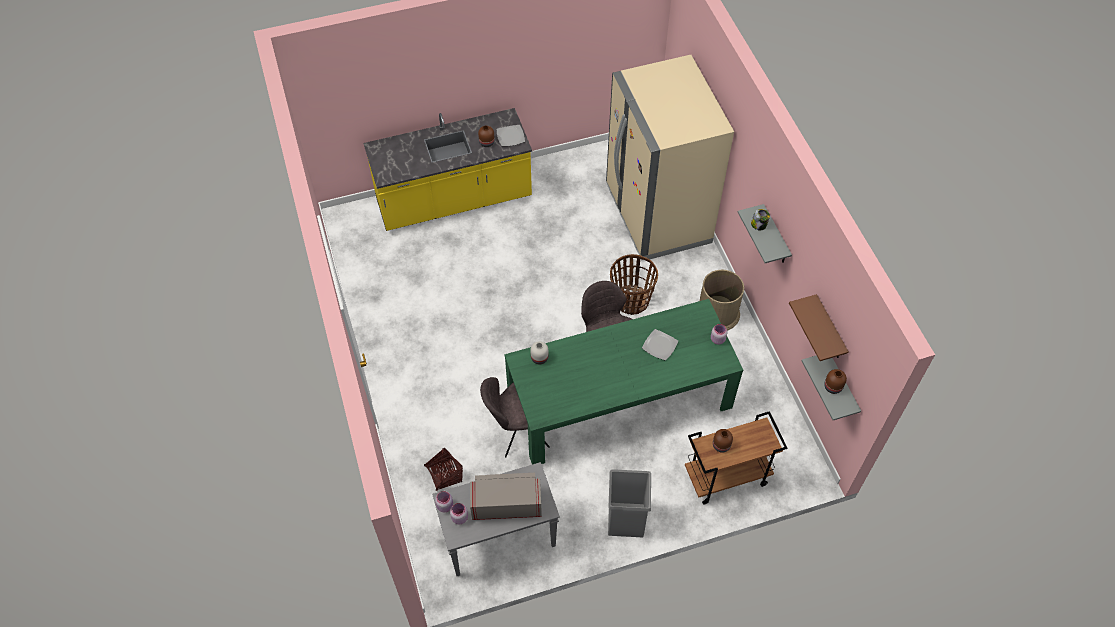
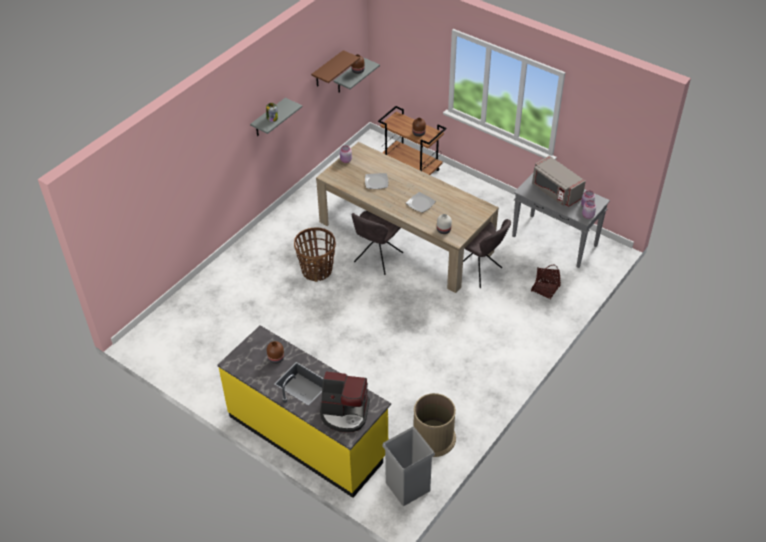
camera: 125 degrees left, 10 degrees down
(395, 155) = (345, 413): none -> coffee machine
(510, 137) = (256, 346): plate -> plate (421, 203)
(619, 400) = (405, 237): green dining table -> beige dining table
(626, 519) = (482, 195): grey trash can -> grey trash can (407, 486)
(657, 215) = (219, 295): beige fridge -> none
(717, 313) = (289, 223): brown trash can -> brown trash can (433, 437)

